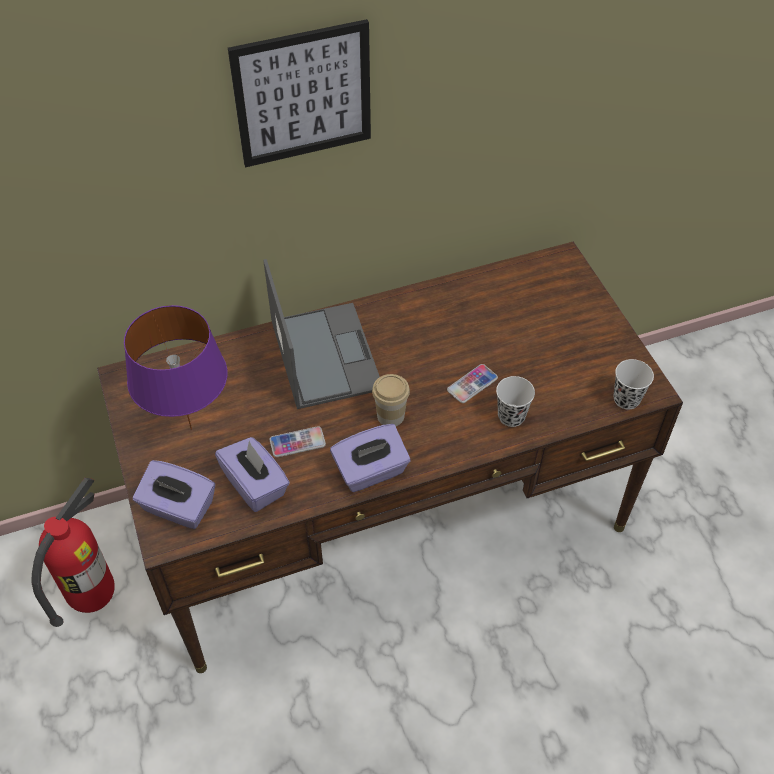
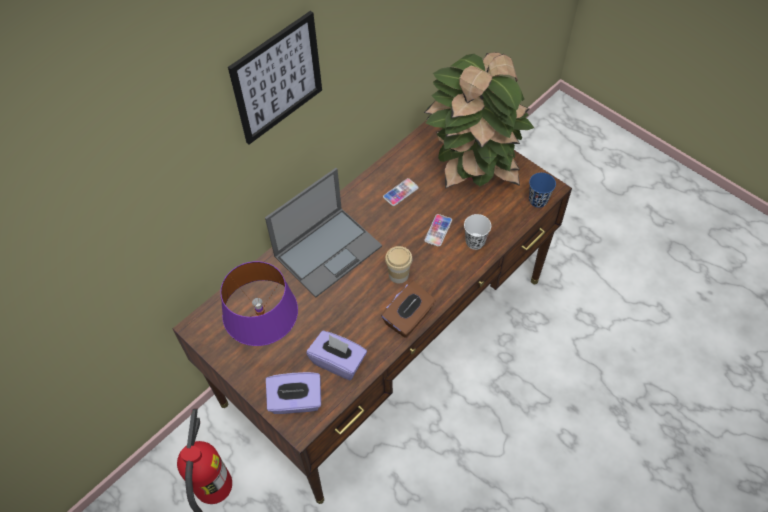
camera: 25 degrees left, 5 degrees up
(297, 442) = (348, 320): phone -> phone (400, 192)
(324, 354) = (328, 250): laptop -> laptop turned 90 degrees clockwise
(371, 471) = (408, 318): purple tissue box -> brown tissue box
(559, 331) = (472, 171): none -> potted plant
(626, 399) = (538, 200): white cup -> blue cup

